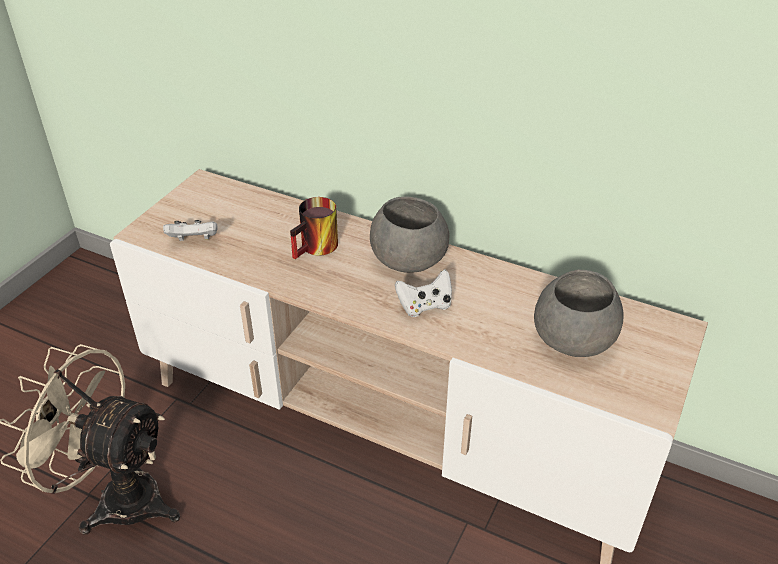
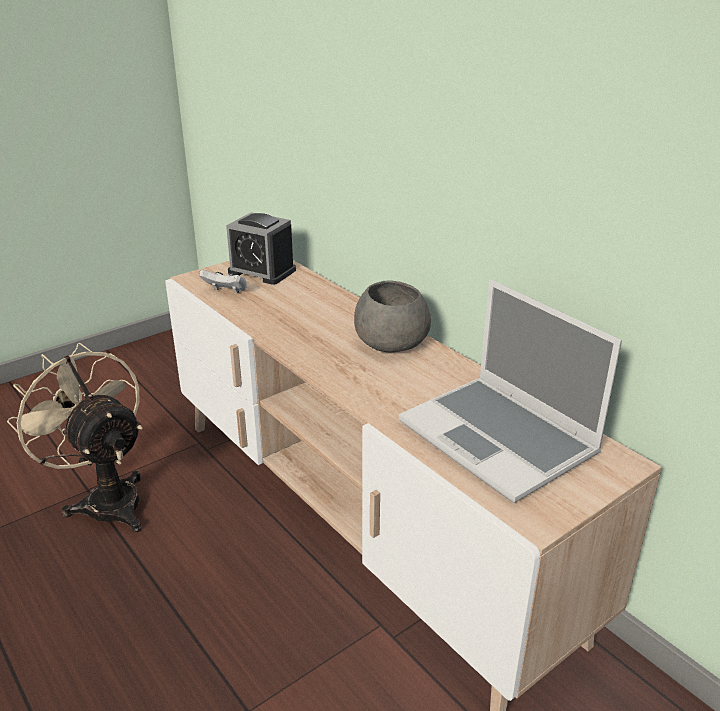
camera: 25 degrees right, 10 degrees down
(212, 203) = (262, 271): none -> alarm clock
(317, 249) = (318, 318): mug -> none
(425, 306) = (375, 379): white game controller -> none
(574, 337) = (500, 439): grey bowl -> laptop

